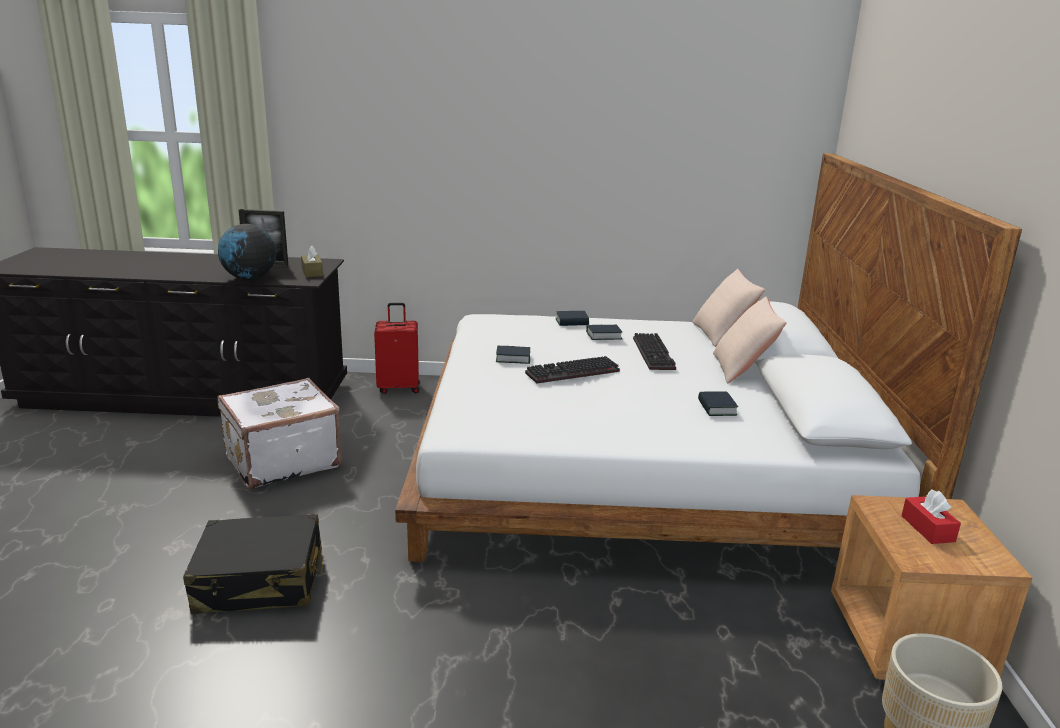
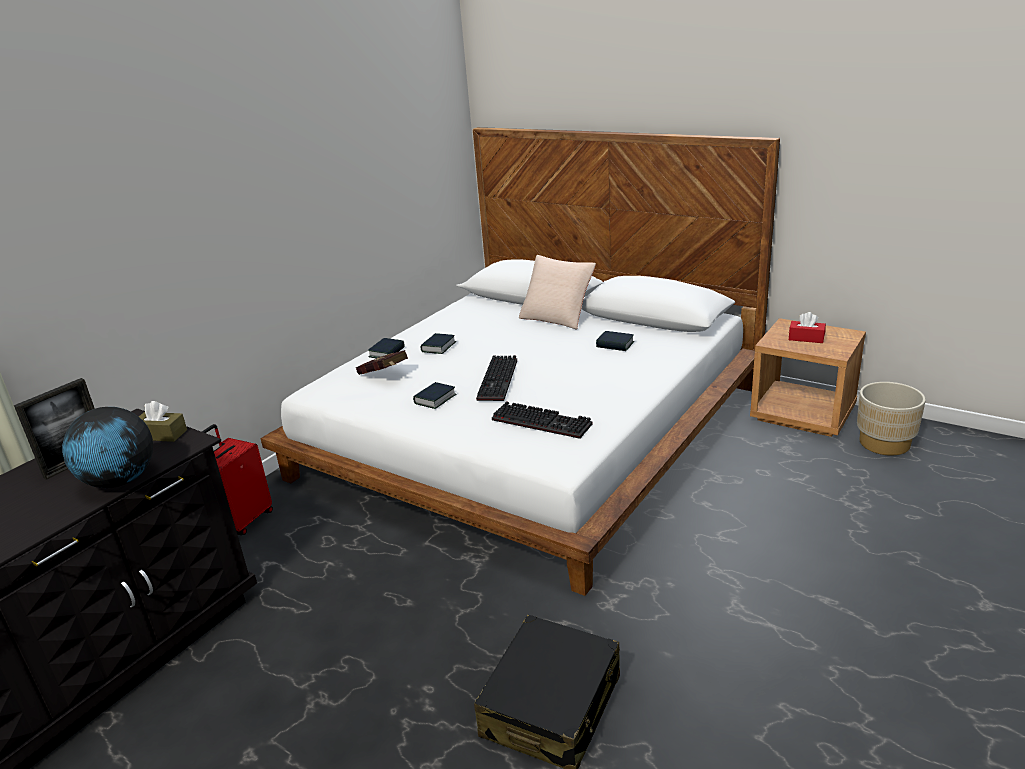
camera: 55 degrees left, 5 degrees up
(281, 461) = (317, 647): white suitcase -> none
(528, 330) = (384, 375): none -> red book
(655, 354) = (499, 338): keyboard -> keyboard (543, 422)
(723, 334) = (487, 304): beige pillow -> none

